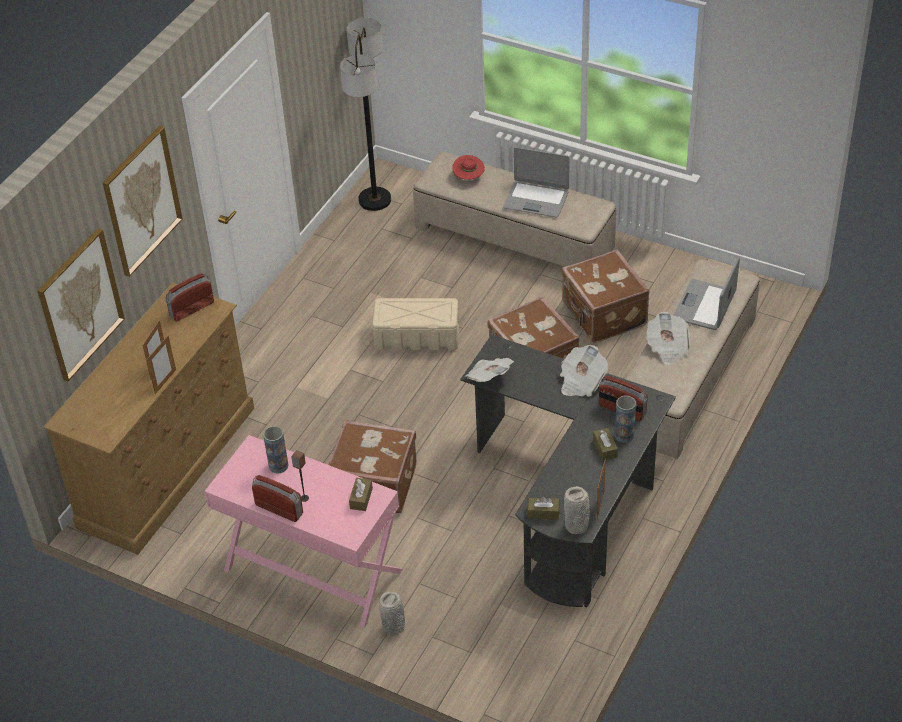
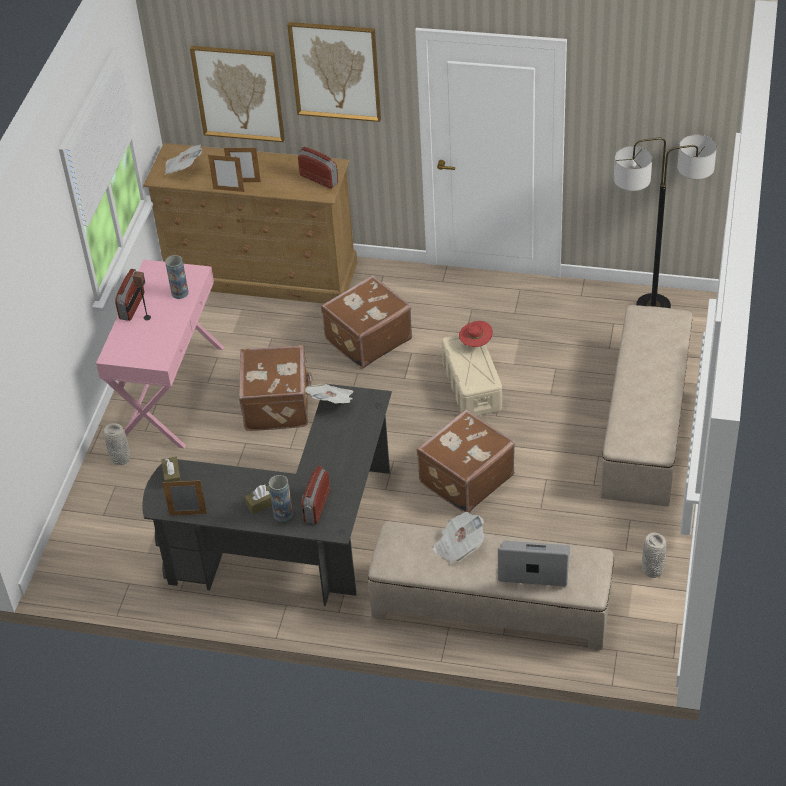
camera: 75 degrees right, 0 degrees up
(361, 498) = (154, 351): brown tissue box -> none
(468, 177) = (656, 339): red hat -> red hat (475, 343)
(536, 199) = (645, 398): laptop -> none
(577, 526) = (160, 503): grey vase -> grey vase (653, 570)
(581, 381) = (346, 468): newspaper -> newspaper (183, 169)
(603, 315) = (557, 518): brown suitcase -> brown suitcase (367, 339)

